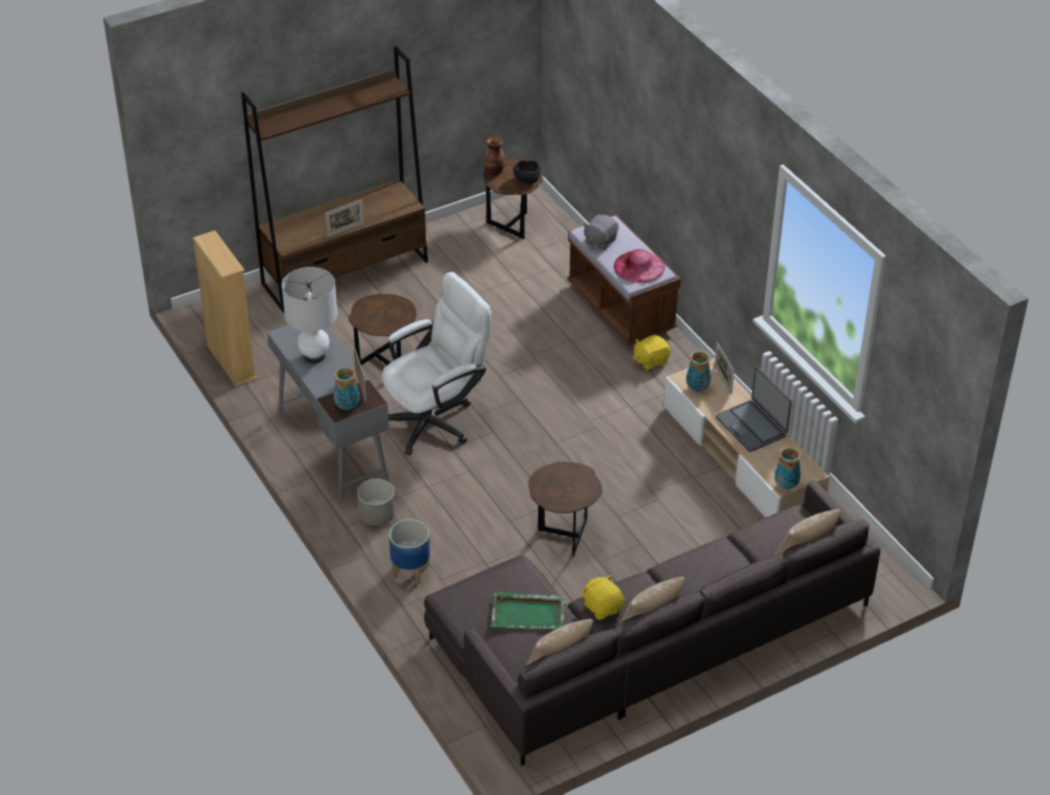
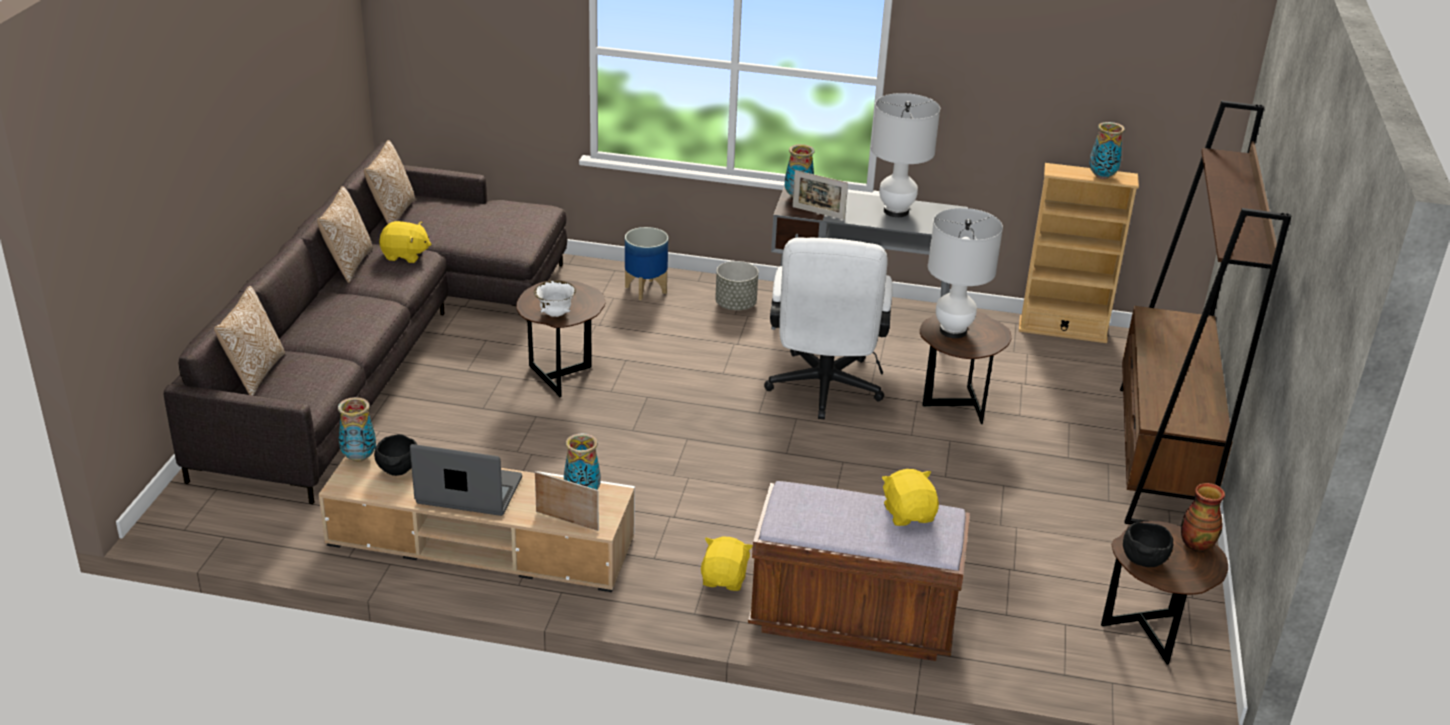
camera: 130 degrees right, 10 degrees down
(218, 247) = (1101, 176): none -> vase
(345, 230) = (1145, 359): picture frame -> none
(387, 319) = (952, 331): none -> white table lamp
(529, 613) = (461, 224): green tray -> none
(581, 478) = (555, 314): none -> white bowl
(600, 241) = (909, 514): grey plush toy -> yellow plush toy
(639, 267) = (814, 512): pink hat -> none
(774, 463) = (398, 471): none -> black bowl

